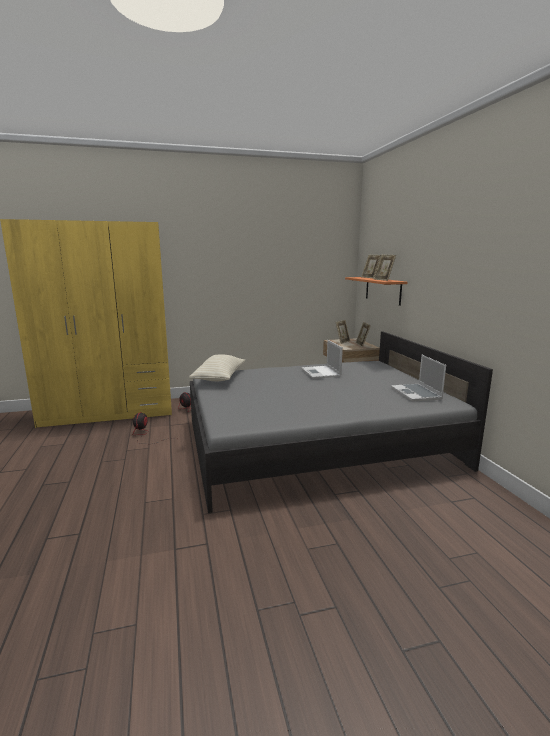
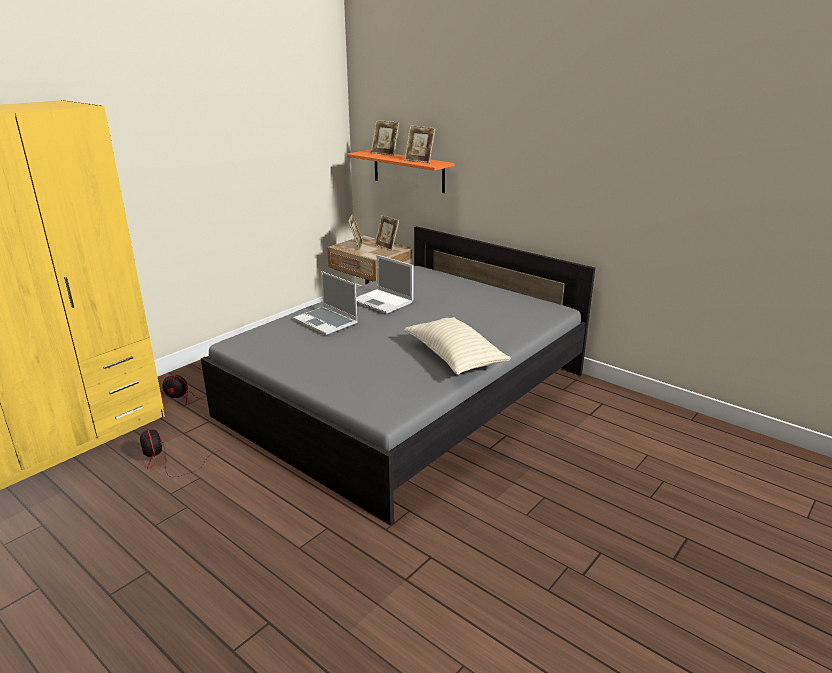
camera: 35 degrees left, 10 degrees up
(219, 378) = (264, 344): beige pillow -> beige pillow (454, 358)
(417, 394) = (515, 307): laptop -> laptop (326, 322)

